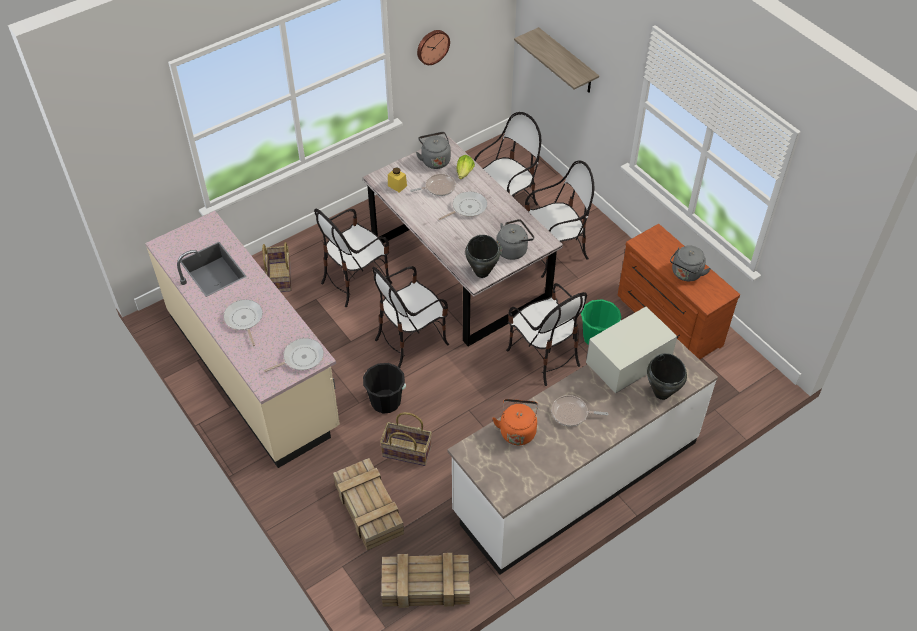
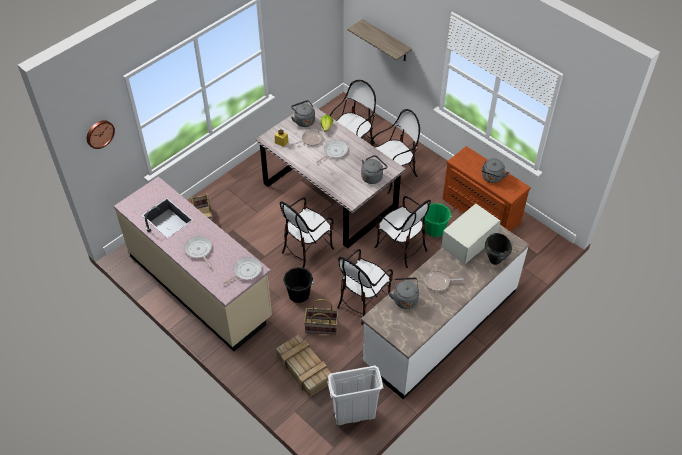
camera: 10 degrees left, 0 degrees up
(356, 280) = (258, 213): chair -> chair (363, 301)
(424, 586) = (354, 415): crate -> white trash can
(432, 46) = (291, 41): wall clock -> wall clock (99, 133)
(482, 272) = (355, 195): black cooking pot -> none
(517, 430) = (405, 299): orange kettle -> grey kettle

